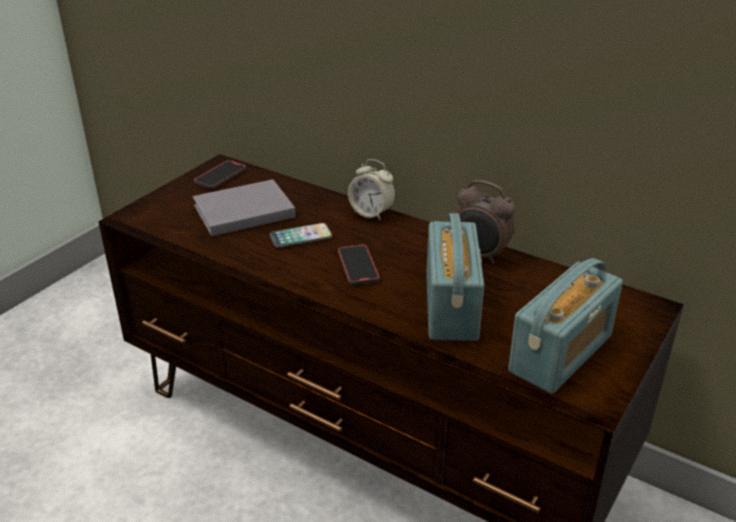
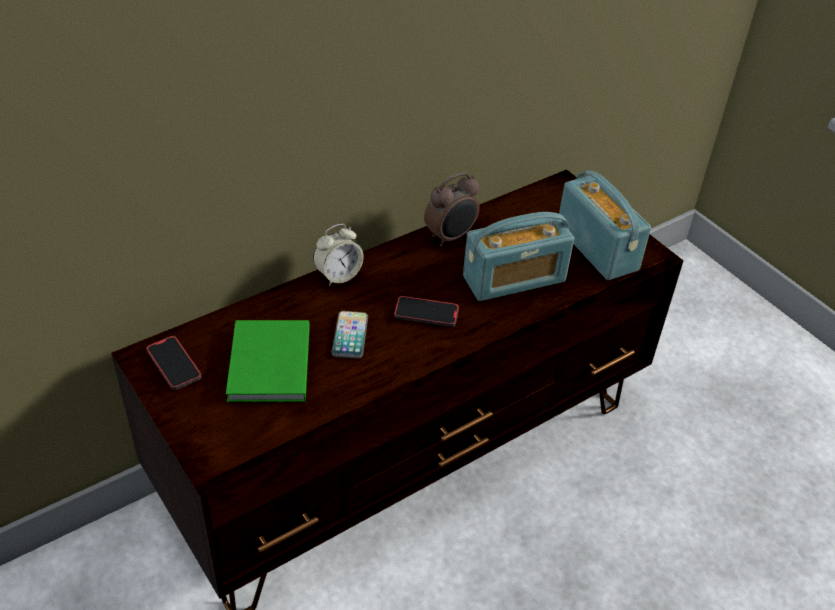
camera: 70 degrees left, 10 degrees up
(241, 211) = (267, 366): grey book -> green book
(451, 306) = (514, 279): radio -> radio turned 135 degrees clockwise

